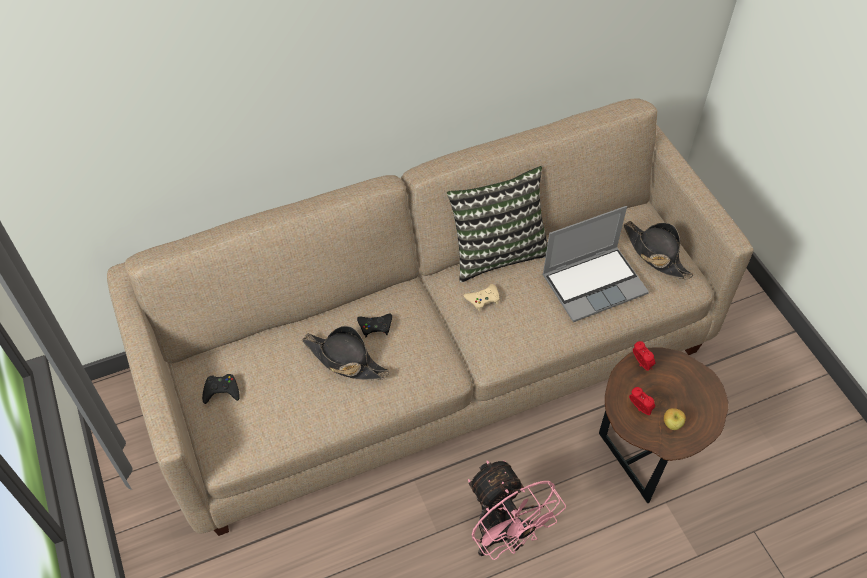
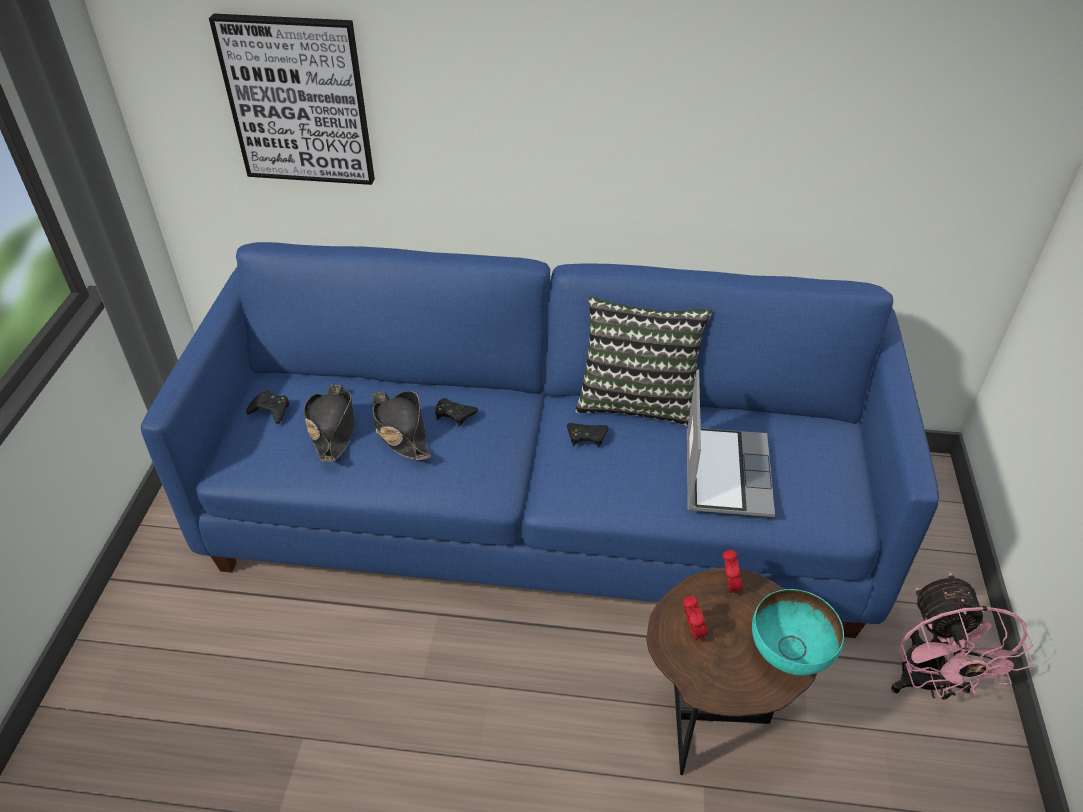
camera: 30 degrees right, 10 degrees down
(145, 121) = (298, 100): none -> picture
(433, 361) = (542, 510): beige sofa -> blue sofa
(483, 299) = (586, 436): beige game controller -> black game controller
(503, 535) = (489, 719): pink fan -> pink fan (928, 684)
(594, 283) = (725, 472): laptop -> laptop turned 90 degrees counterclockwise
(655, 254) = (823, 473): black hat -> black hat (333, 427)
(672, 424) = (722, 667): apple -> none
(704, 394) = (788, 654): none -> turquoise bowl

